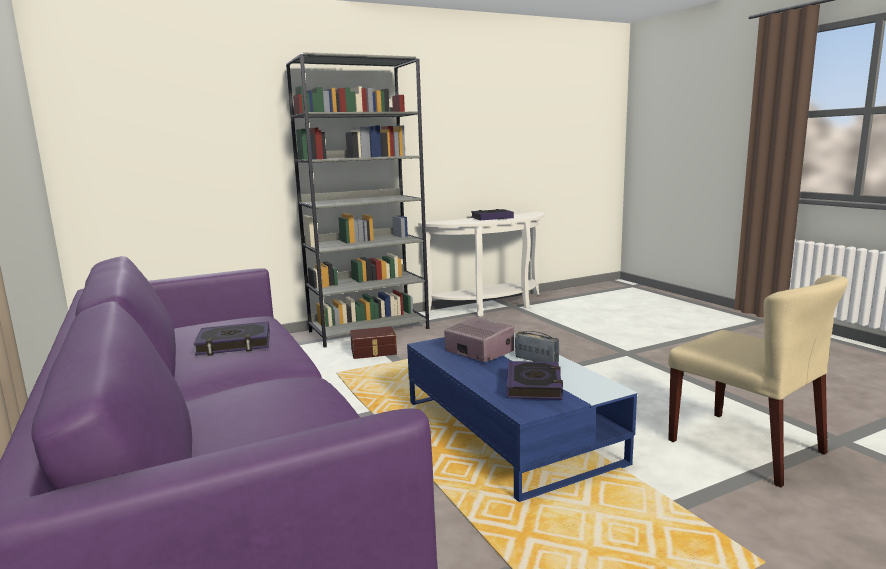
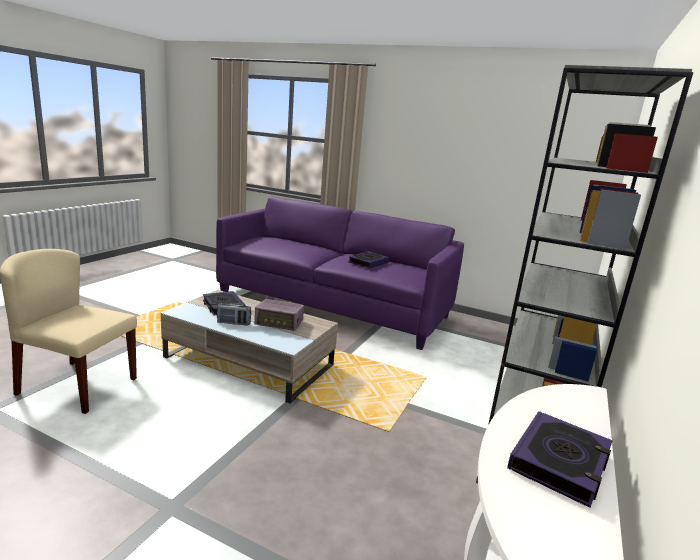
camera: 140 degrees right, 5 degrees up
(374, 352) = (449, 412): brown storage box -> none
(508, 430) = (249, 361): blue coffee table -> beige coffee table

